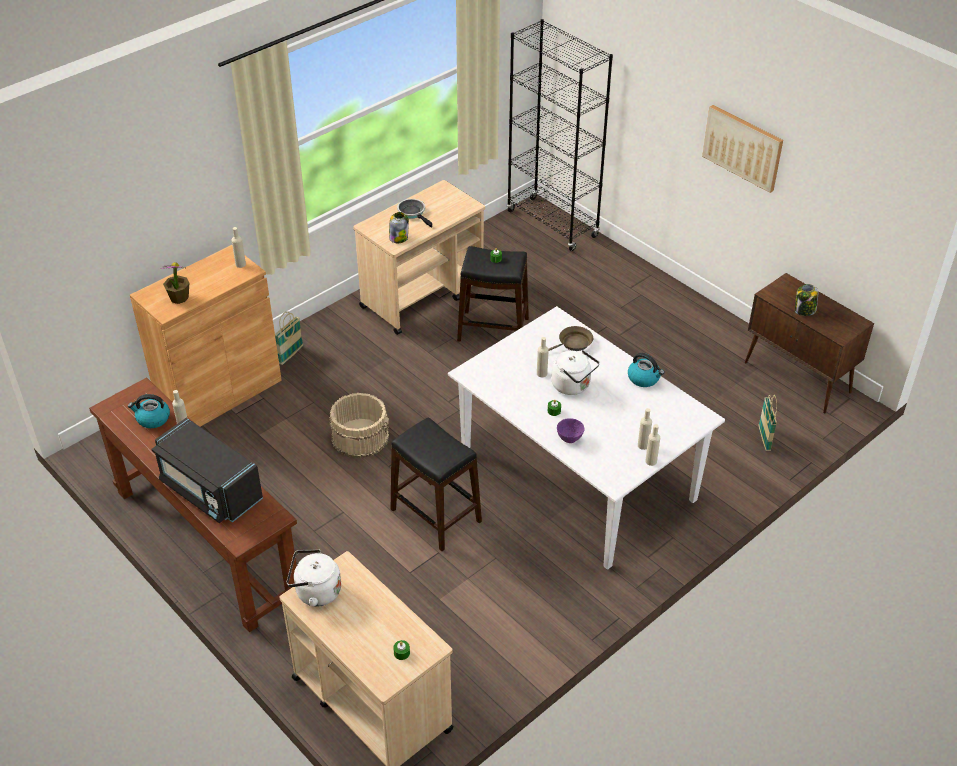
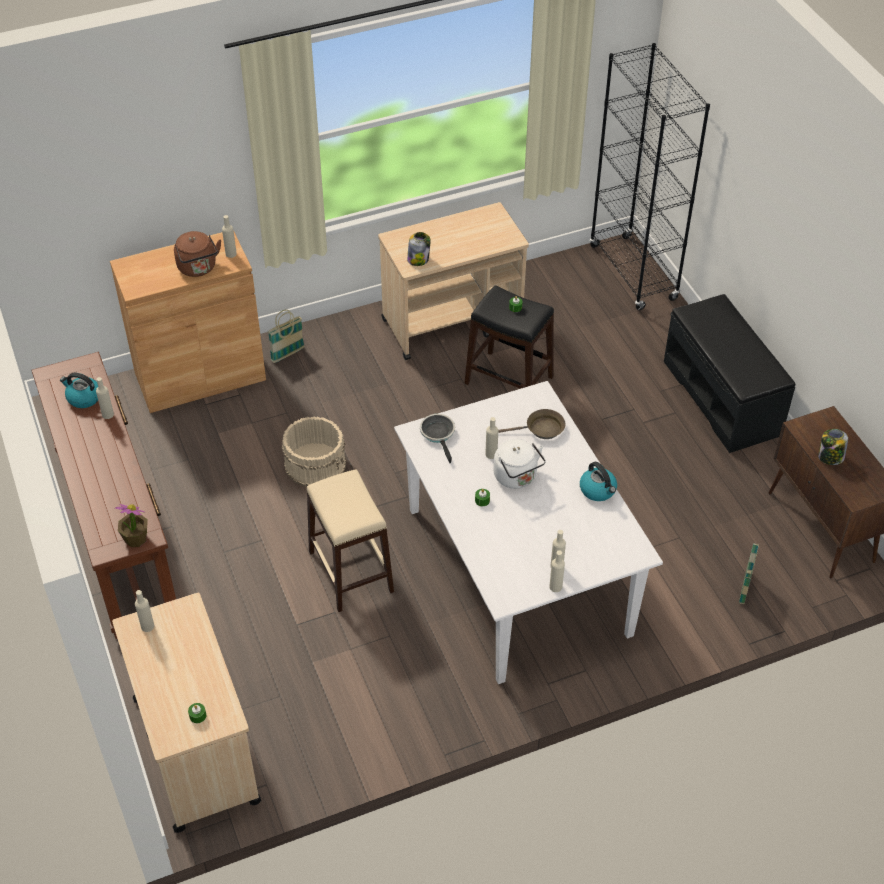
camera: 20 degrees right, 5 degrees up
(179, 298) = (154, 276): potted plant -> potted plant (135, 539)
(210, 490) = (101, 488): black microwave -> none
(217, 282) = (198, 268): none -> brown kettle
(315, 592) = (147, 626): white kettle -> beige bottle
(413, 213) = (447, 234): frying pan -> frying pan (438, 434)
(435, 516) = (350, 572): black stool -> beige stool
(569, 438) = (482, 536): purple bowl -> none
(671, 300) = (722, 397): none -> black bench
(743, 147) = (813, 251): picture -> none

